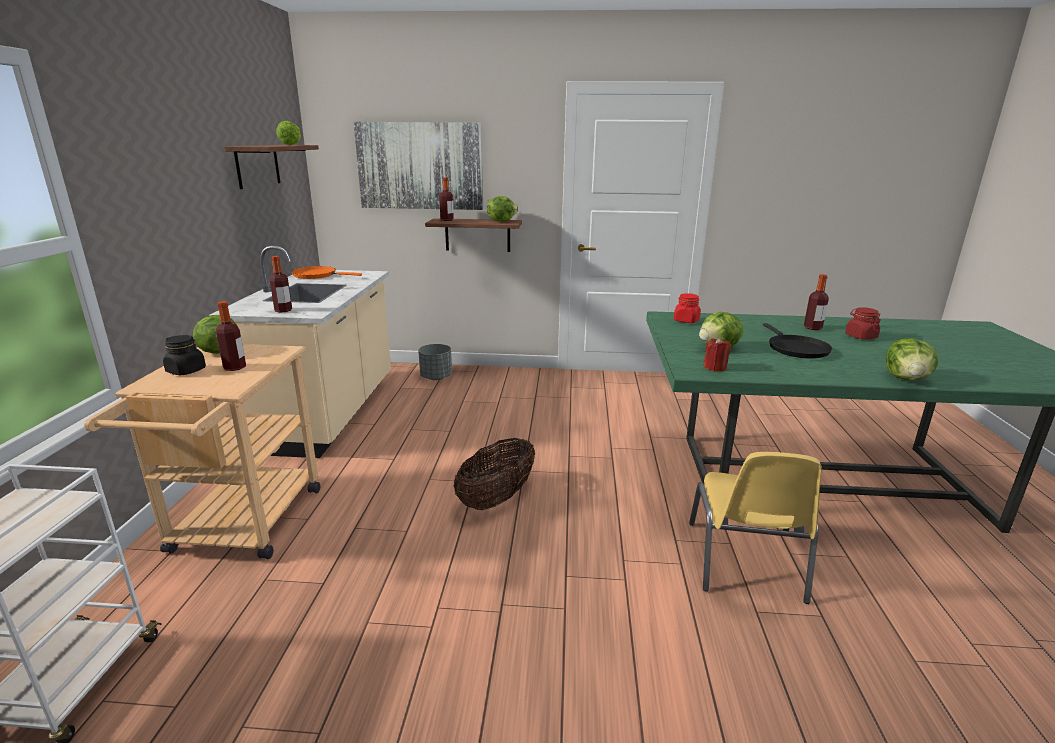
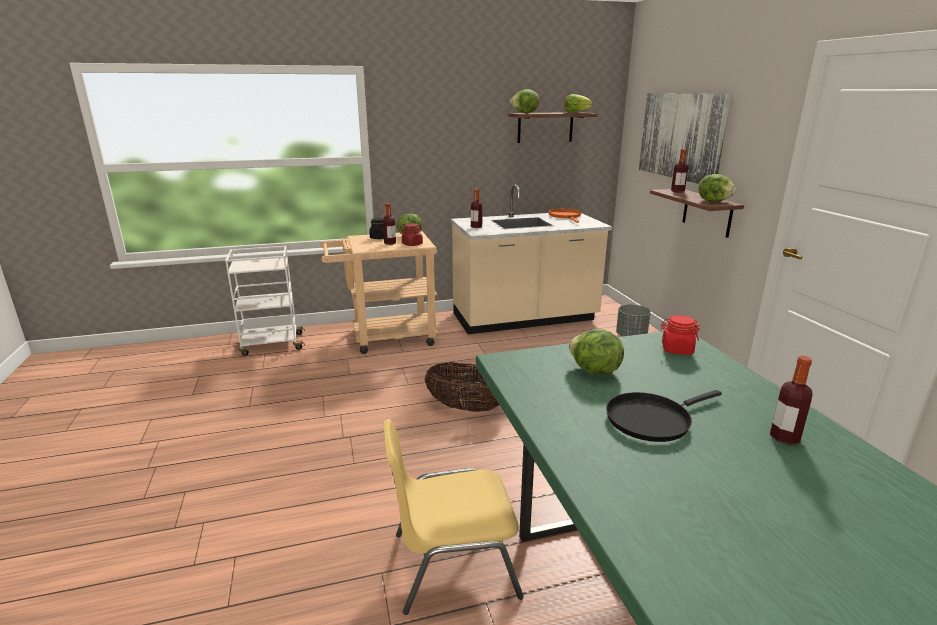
camera: 70 degrees right, 0 degrees up
(715, 368) = (524, 371): red candle -> none
(860, 336) = (800, 482): red jar -> red jar (412, 244)
(907, 379) = (612, 507): lettuce -> lettuce (525, 113)

